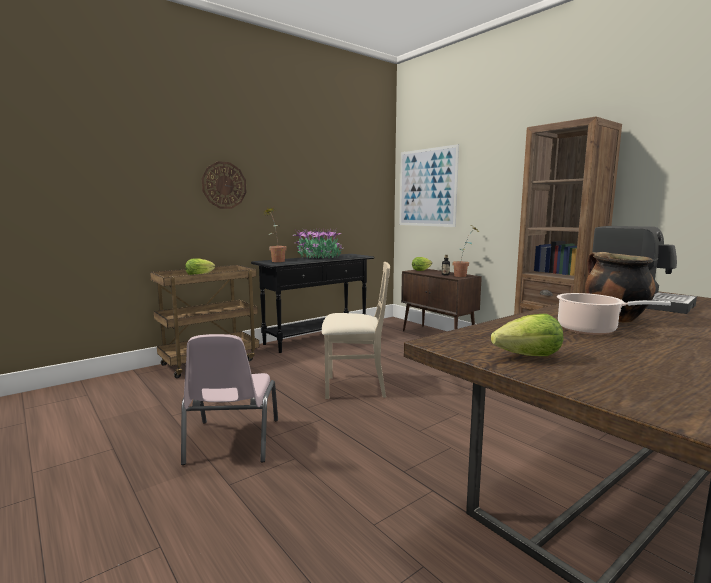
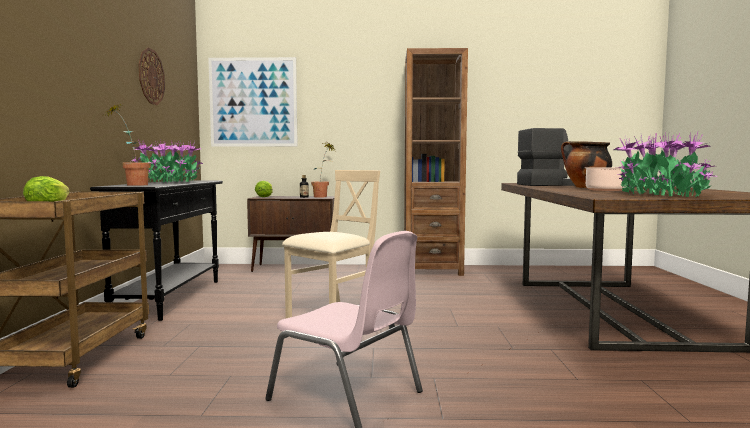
camera: 50 degrees left, 5 degrees down
(224, 185) = (54, 58): wall clock -> wall clock (151, 76)
(529, 356) = (660, 195): lettuce -> potted plant

